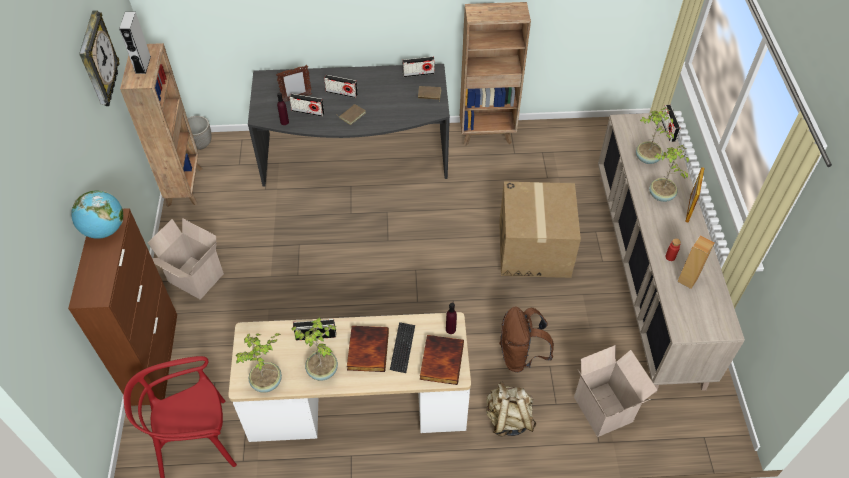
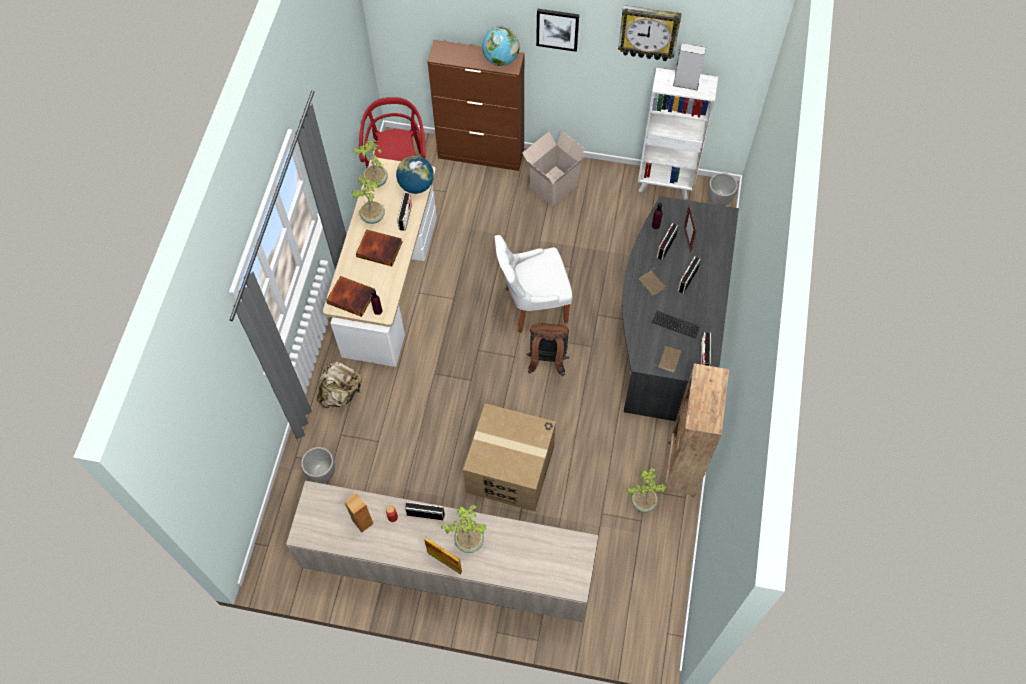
camera: 105 degrees right, 10 degrees up
(81, 148) = (557, 29): none -> picture
(185, 185) = (665, 184): brown bookcase -> white bookcase
(267, 335) = (416, 185): none -> globe
(352, 266) = (533, 305): none -> white chair
(402, 348) = (373, 273): keyboard -> keyboard (675, 325)
(520, 356) = (396, 420): brown backpack -> brown backpack (547, 361)
(605, 409) = (321, 472): cardboard box -> planter
(646, 159) = (522, 547): potted plant -> potted plant (643, 501)
(668, 130) = (559, 589): radio -> radio (425, 514)

